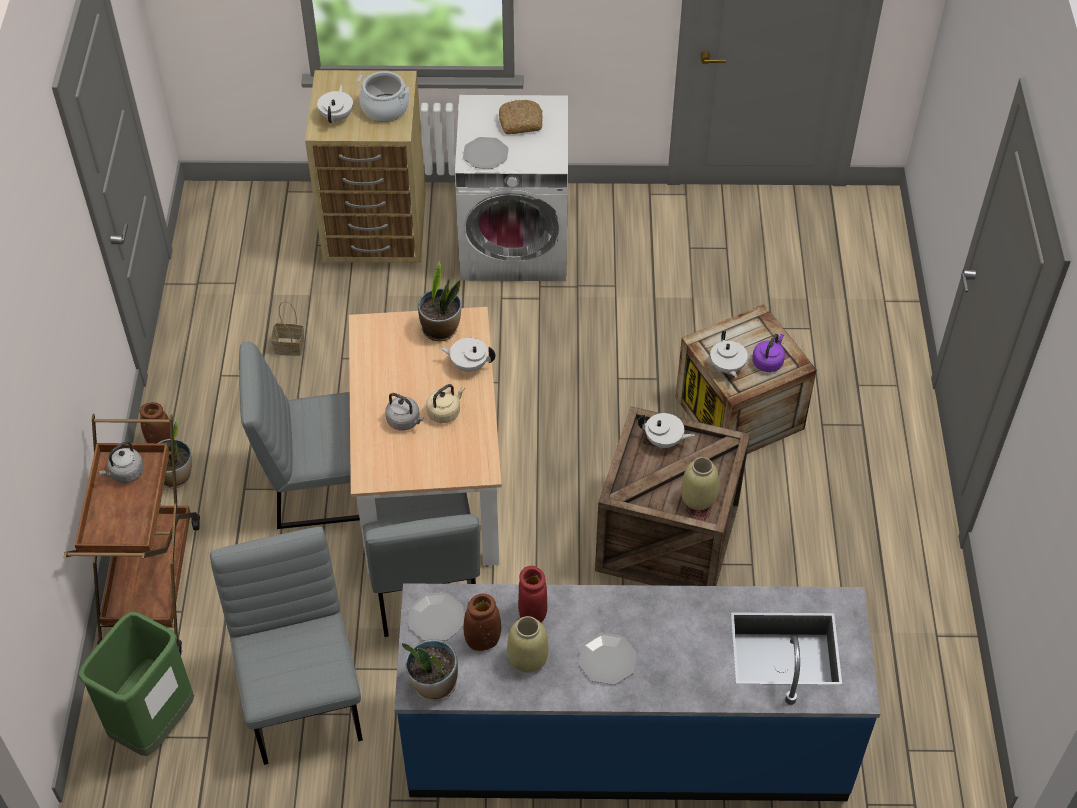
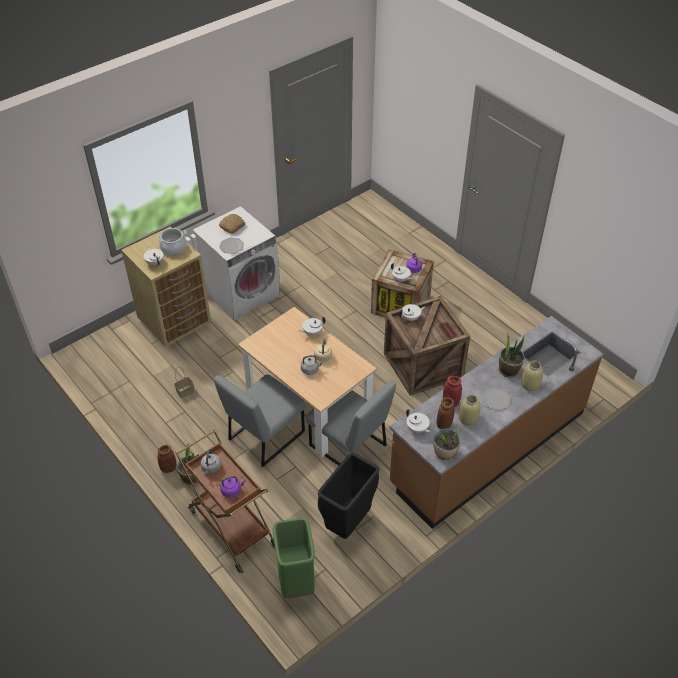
camera: 40 degrees left, 5 degrees down
(118, 524) = (232, 490): none -> purple kettle
(302, 696) = (347, 523): grey chair -> black trash can
(436, 618) = (417, 429): plate -> white teapot
(441, 329) = (284, 326): potted plant -> potted plant (508, 370)
(626, 739) = (488, 447): blue counter -> brown counter
(698, 499) = (446, 330): beige vase -> beige vase (530, 385)

